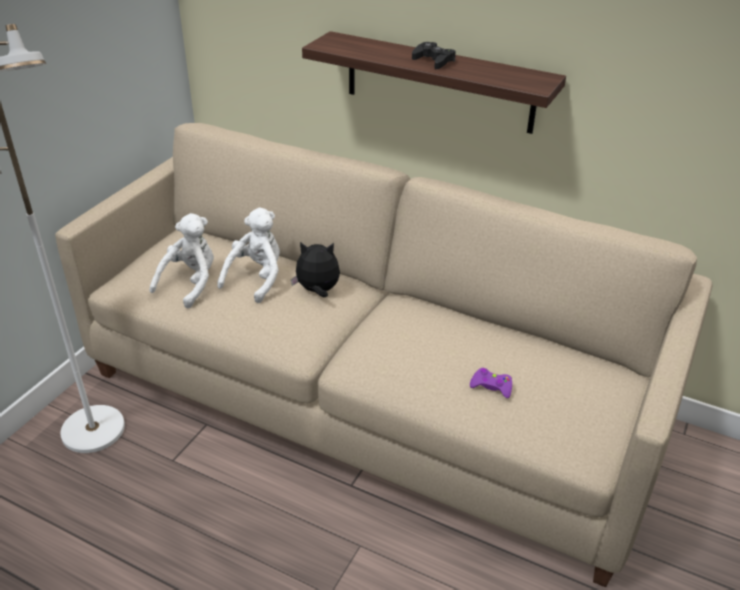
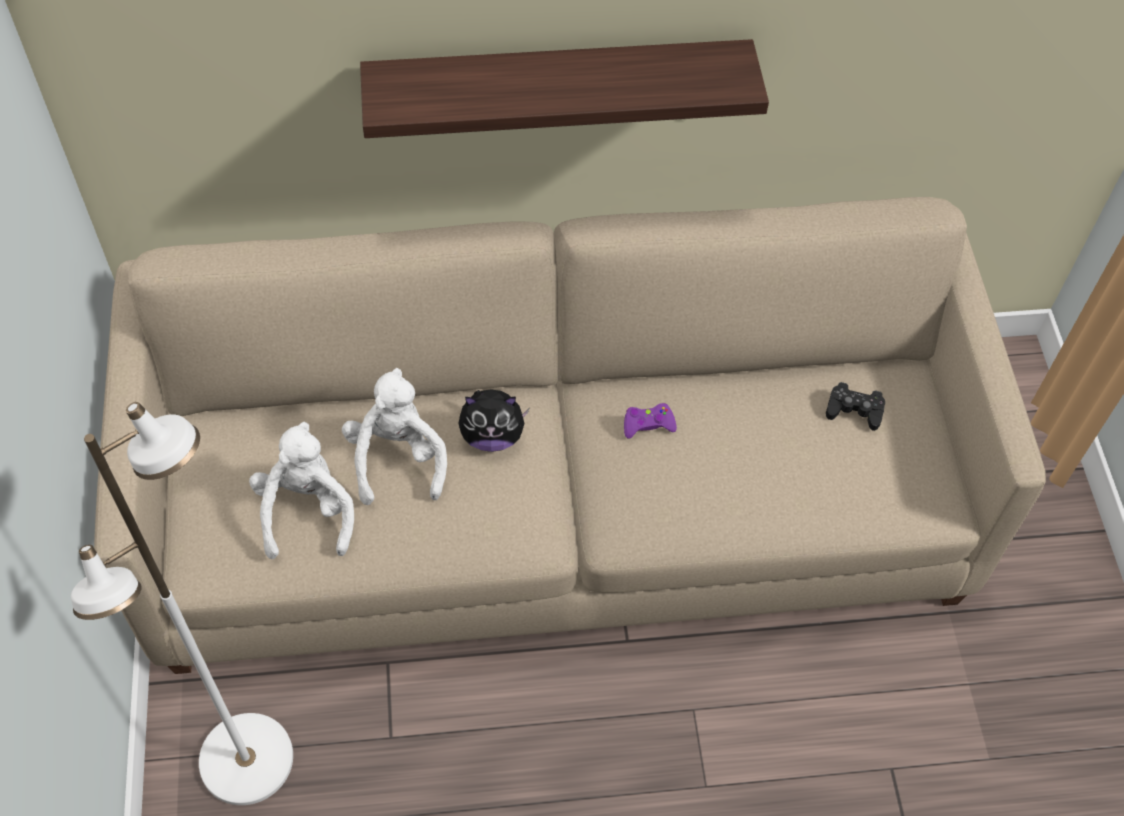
camera: 35 degrees left, 20 degrees up
(318, 291) = (492, 436): plush toy -> plush toy turned 150 degrees counterclockwise
(433, 61) = (570, 80): black game controller -> black game controller (854, 410)
(491, 386) = (798, 473): purple game controller -> purple game controller (648, 424)

